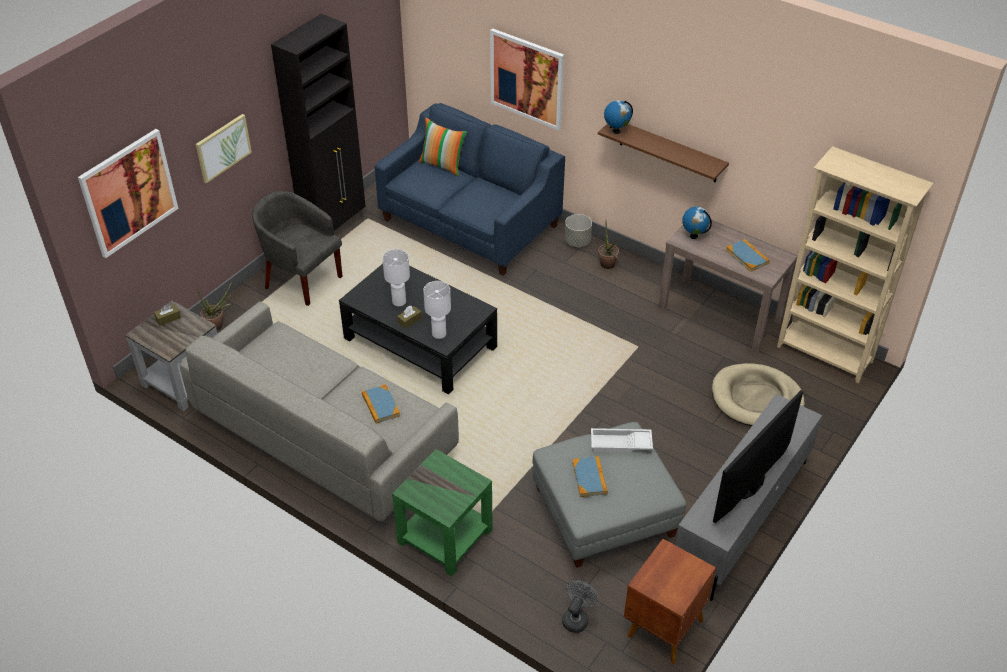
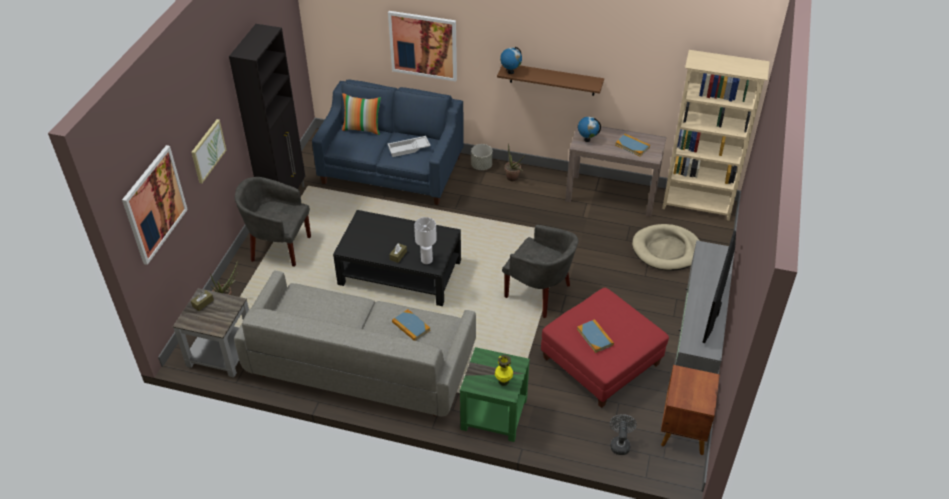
camera: 20 degrees left, 0 degrees up
(399, 302) = (382, 243): white table lamp -> none
(447, 498) = (503, 381): none -> yellow vase
(570, 410) = (539, 293): none -> grey armchair
(604, 512) = (601, 361): grey ottoman -> red ottoman
(620, 444) = (604, 306): white tray -> white tray (408, 149)

